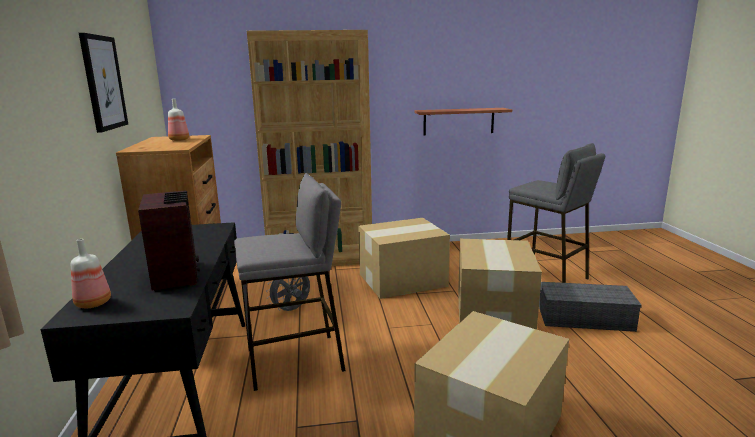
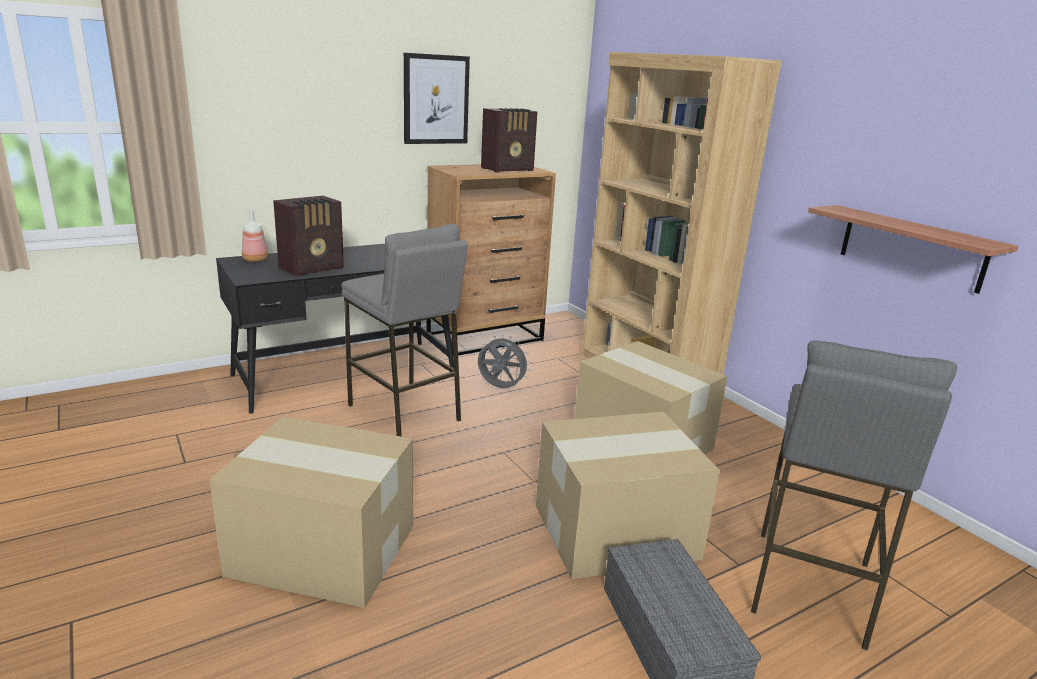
camera: 65 degrees right, 5 degrees up
(179, 140) = (508, 169): bottle -> radio

